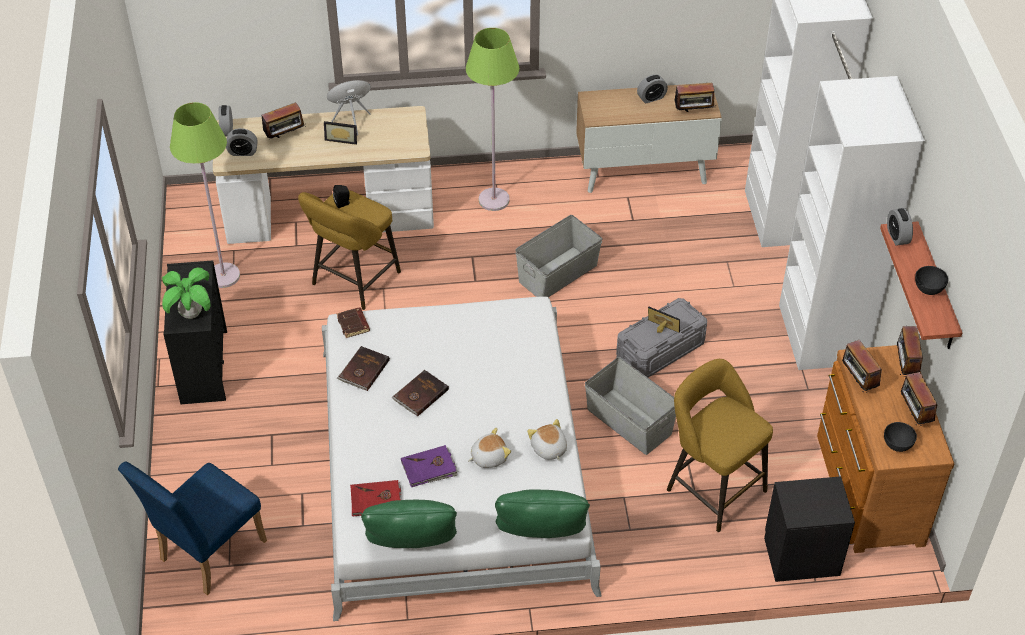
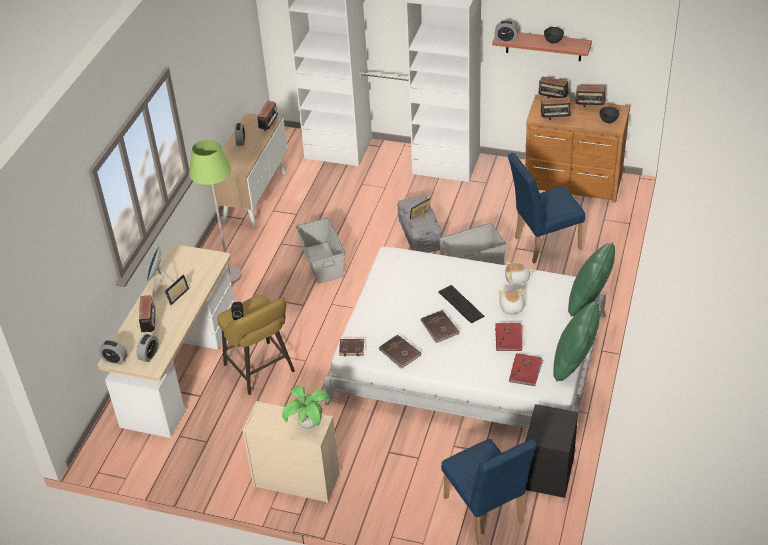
camera: 65 degrees left, 5 degrees down
(204, 366) = (295, 480): black dresser -> beige dresser
(223, 275) = (204, 448): green floor lamp -> none
(429, 468) = (509, 338): purple book -> red book
(474, 403) = (461, 303): none -> keyboard
(712, 487) = (542, 244): yellow stool -> blue chair
(801, 556) = (609, 223): black nightstand -> black nightstand (548, 473)

